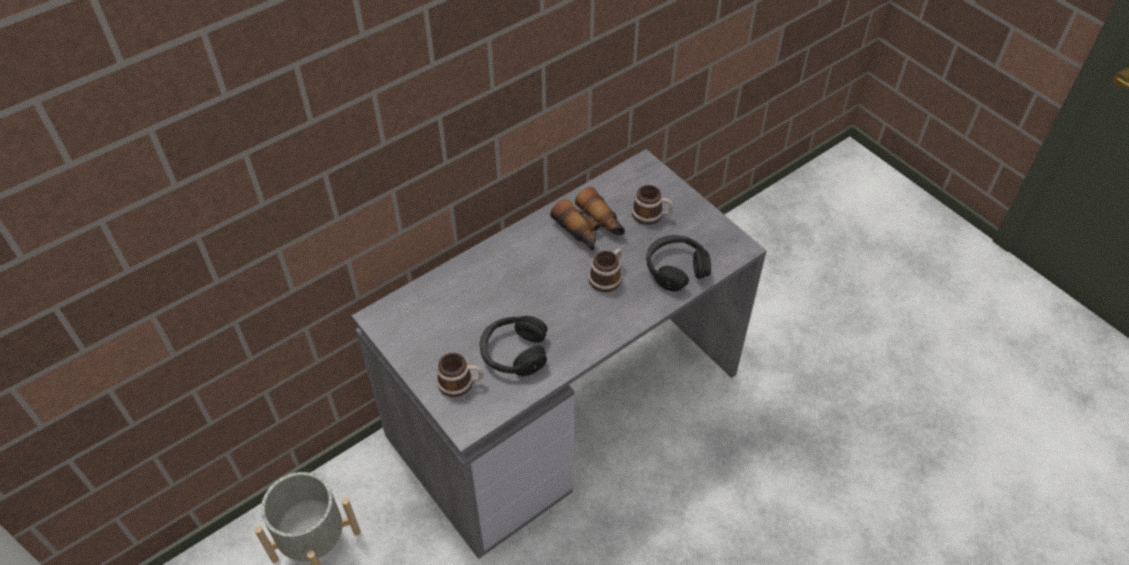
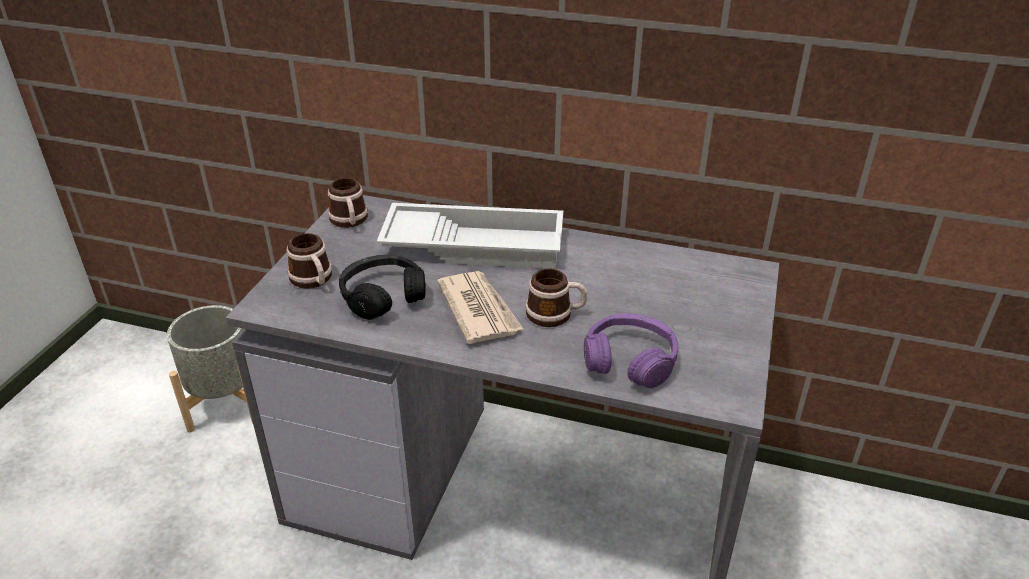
camera: 55 degrees right, 15 degrees down
(497, 275) = (475, 244): none -> white tray
(571, 310) = (479, 310): none -> newspaper
(590, 229) = (608, 274): binoculars -> none
(652, 215) = (687, 307): mug -> mug (350, 221)
(676, 268) = (630, 360): black headphones -> purple headphones

